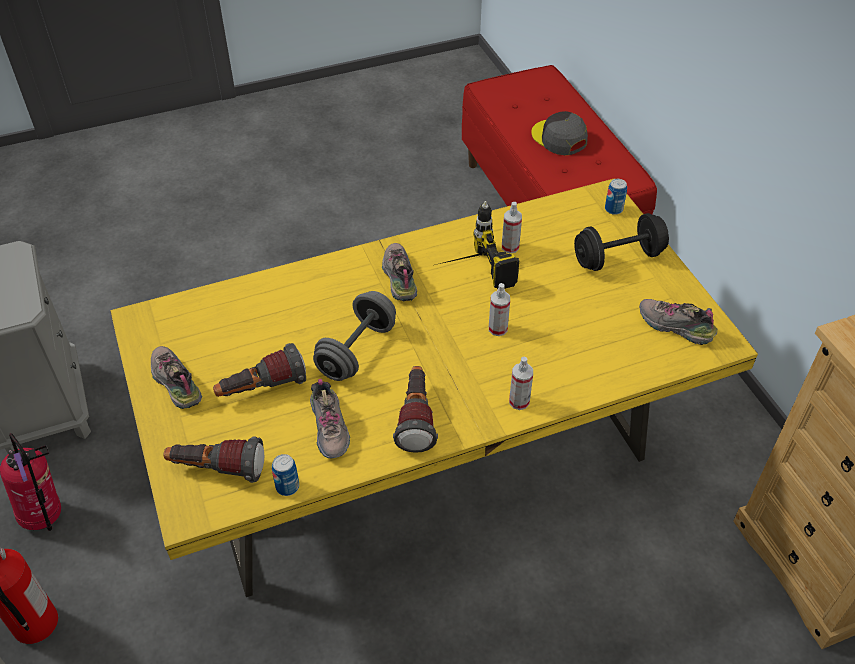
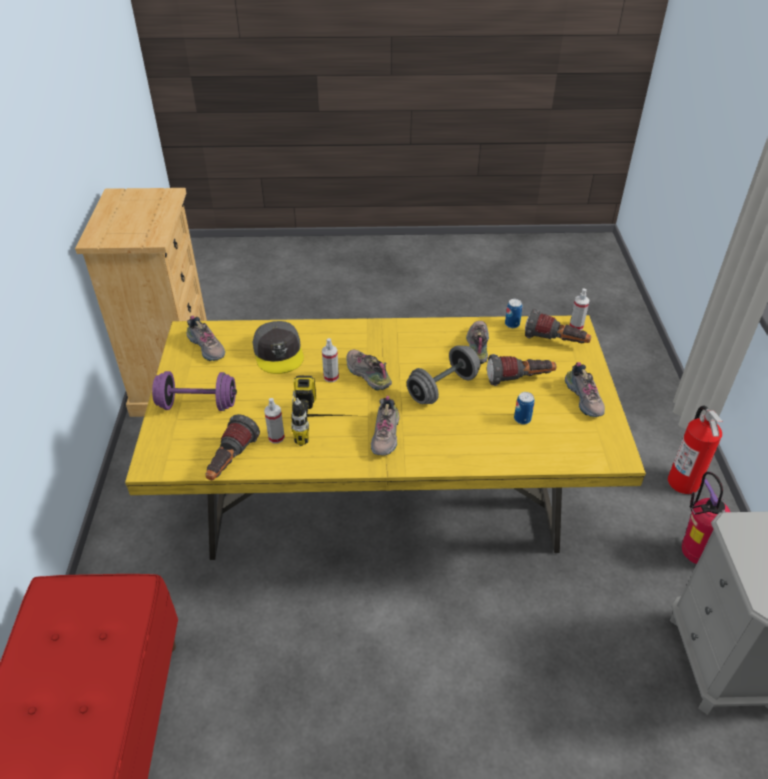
camera: 160 degrees left, 5 degrees down
(416, 418) = (418, 339): flashlight -> flashlight (231, 462)
(457, 343) = (366, 375): none -> shoe
(519, 401) = (347, 332): spray bottle -> spray bottle (576, 326)
(559, 138) = (64, 691): grey cap -> grey cap (279, 353)
(613, 209) = (158, 448): can -> can (522, 419)
(618, 258) = (197, 404): black dumbbell -> purple dumbbell

